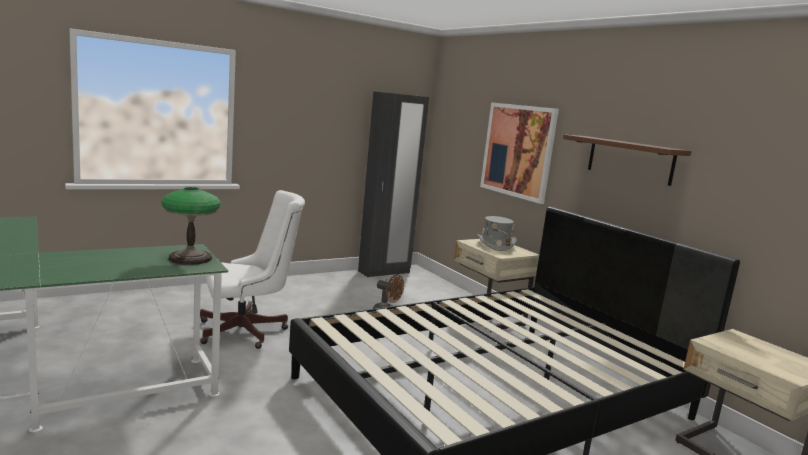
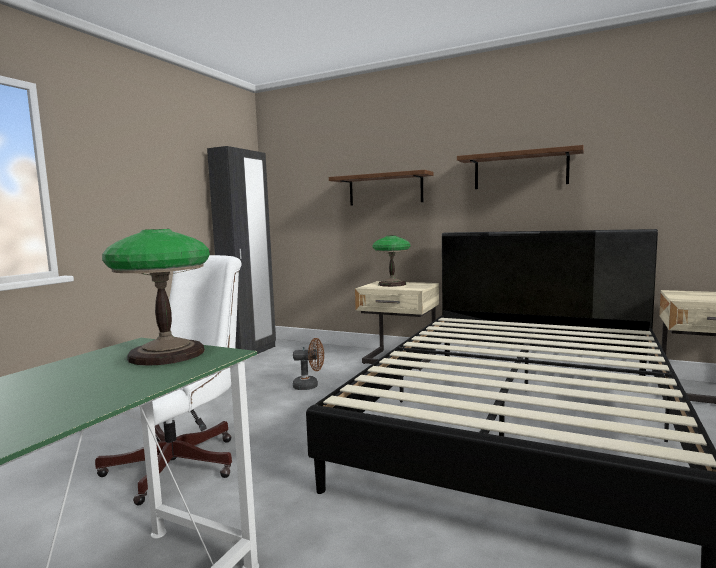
camera: 30 degrees left, 5 degrees down
(495, 245) = (391, 284): grey hat -> table lamp
(518, 151) = (385, 189): picture -> brown shelf

